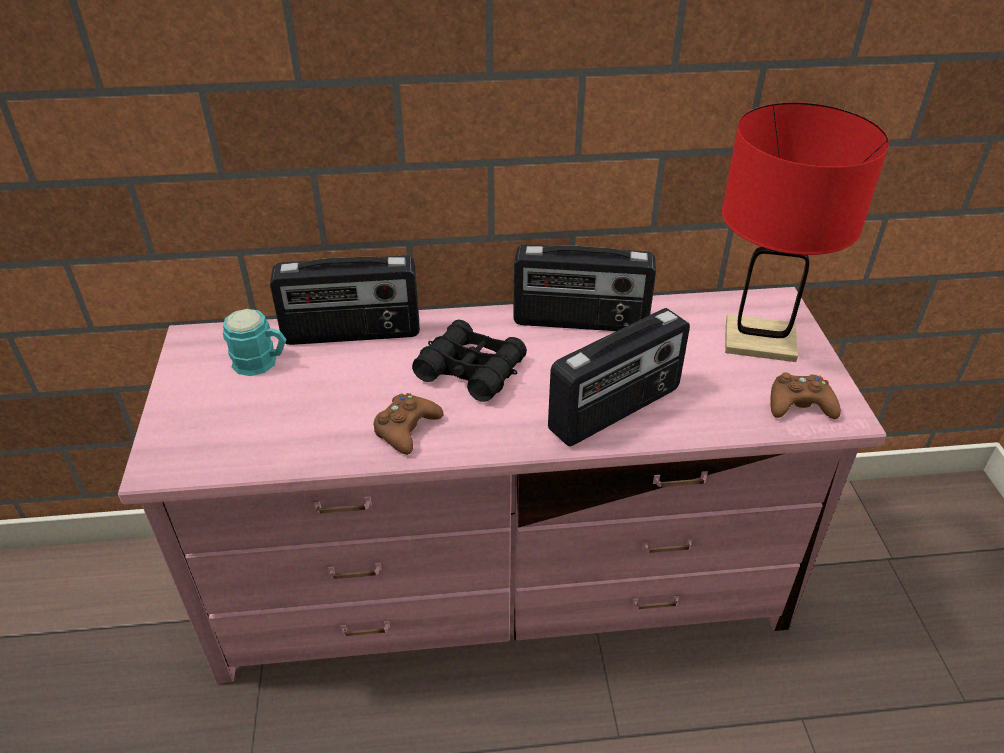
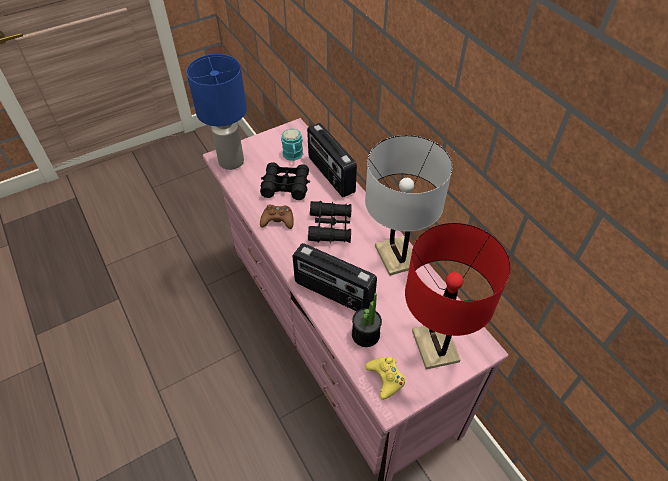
camera: 65 degrees right, 10 degrees up
(187, 452) = (230, 161): none -> blue table lamp
(328, 394) = (285, 186): none -> black binoculars
(580, 322) = (396, 256): radio -> white table lamp
(713, 400) = (365, 334): none -> potted plant
(799, 405) = (386, 378): brown game controller -> yellow game controller

